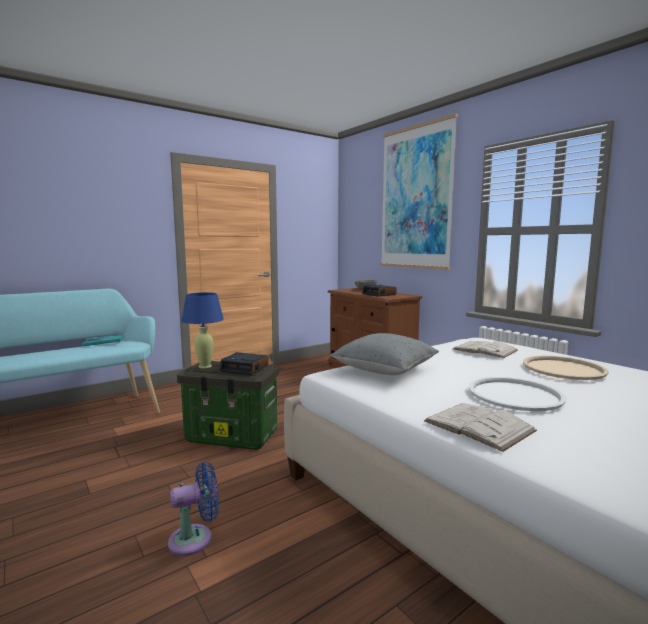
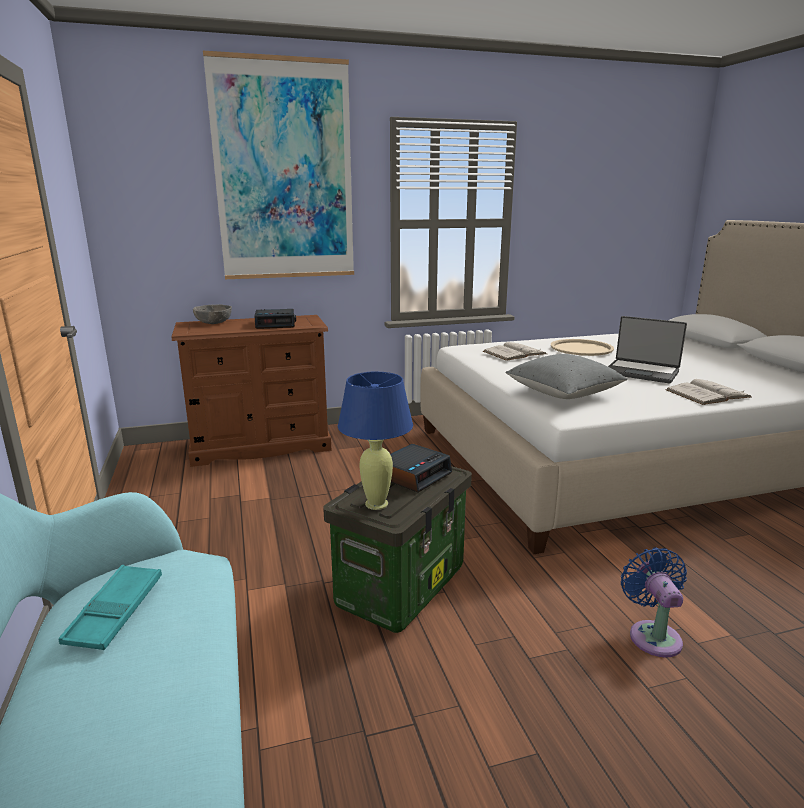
camera: 70 degrees left, 10 degrees up
(515, 395) = (642, 372): white tray -> laptop

